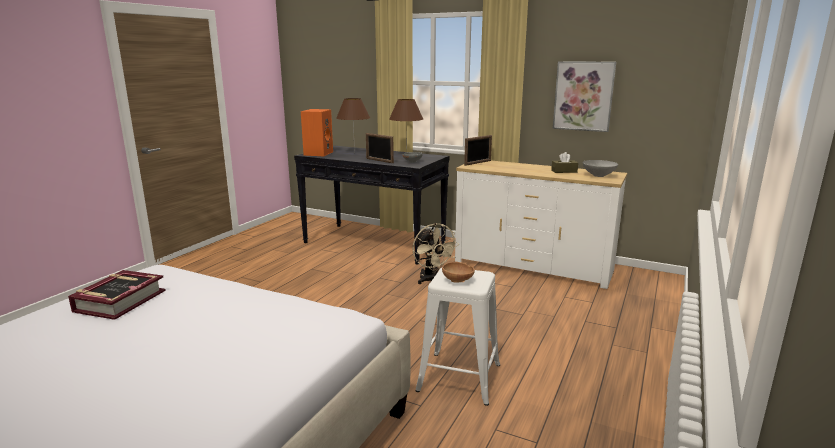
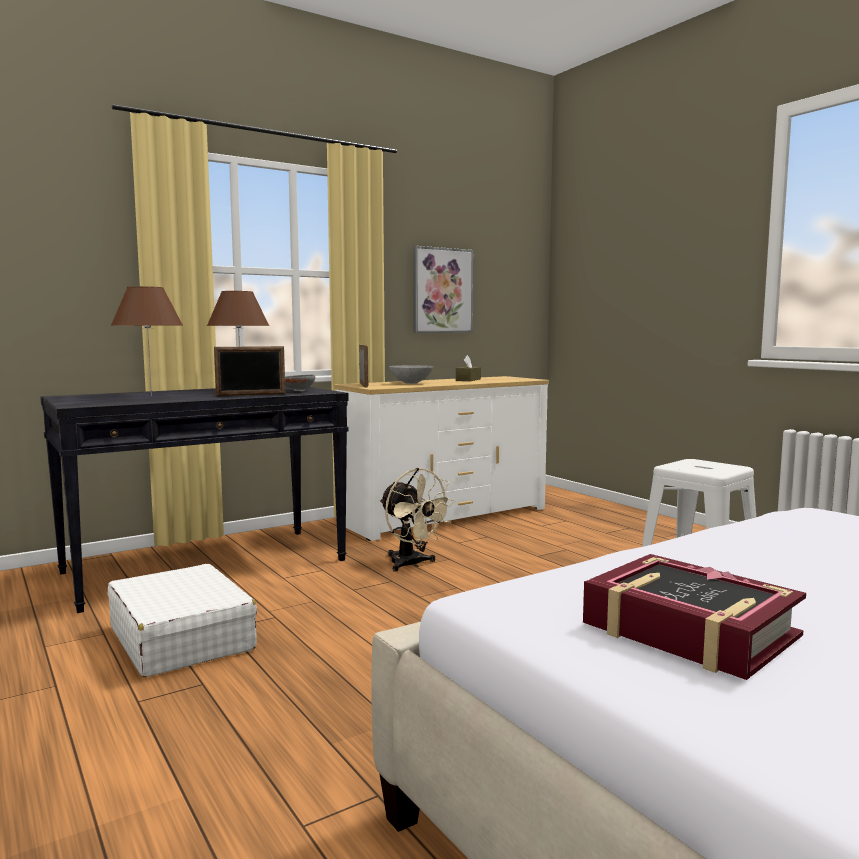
camera: 60 degrees left, 10 degrees down
(295, 265) = (181, 638): none -> white suitcase
(318, 153) = (89, 402): orange speaker -> none
(431, 280) = (412, 564): beige fan -> beige fan turned 45 degrees clockwise
(458, 281) = (710, 468): brown bowl -> none
(598, 175) = (505, 378): grey bowl -> grey bowl (410, 383)

